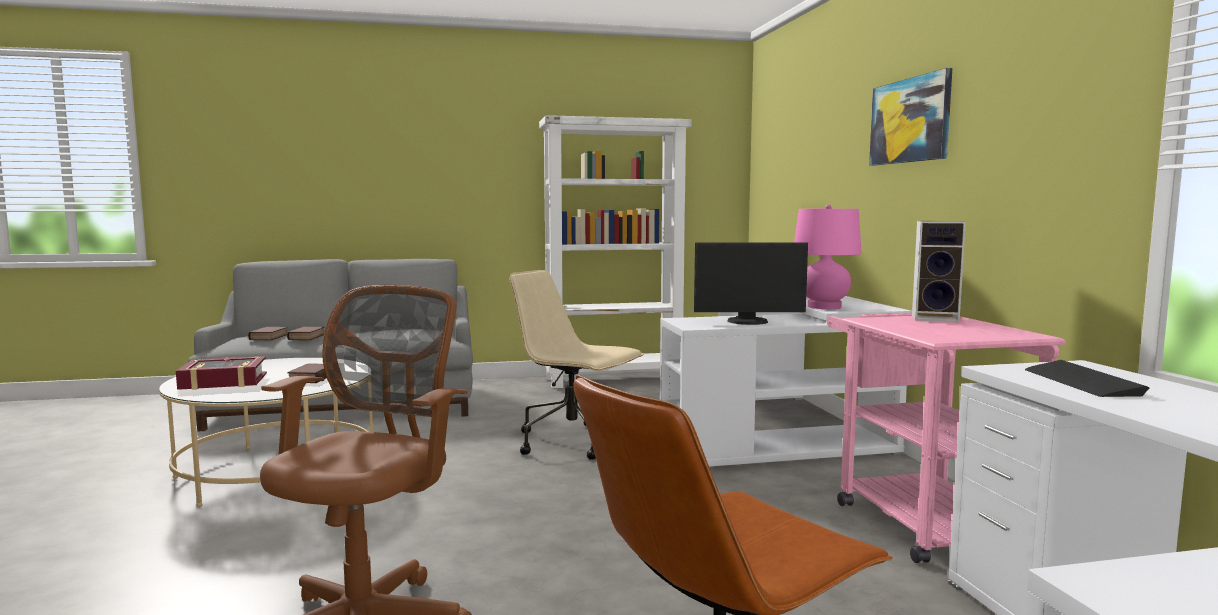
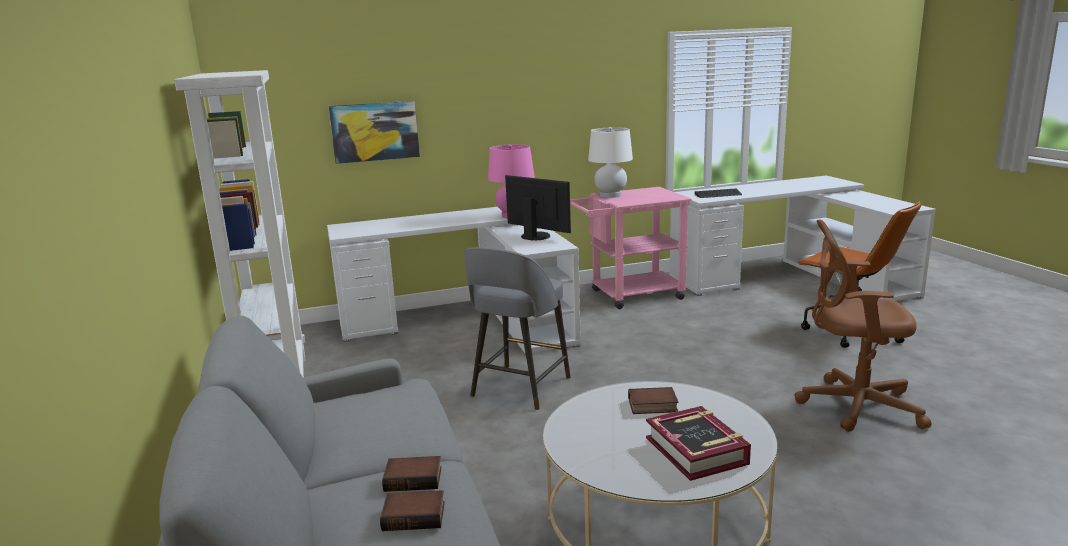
camera: 95 degrees left, 10 degrees up
(573, 442) = (519, 388): beige office chair -> grey stool
(748, 322) = (536, 236): monitor -> monitor turned 45 degrees counterclockwise
(910, 121) = (502, 82): picture -> picture (375, 131)
(936, 318) = (610, 195): speaker -> white table lamp

